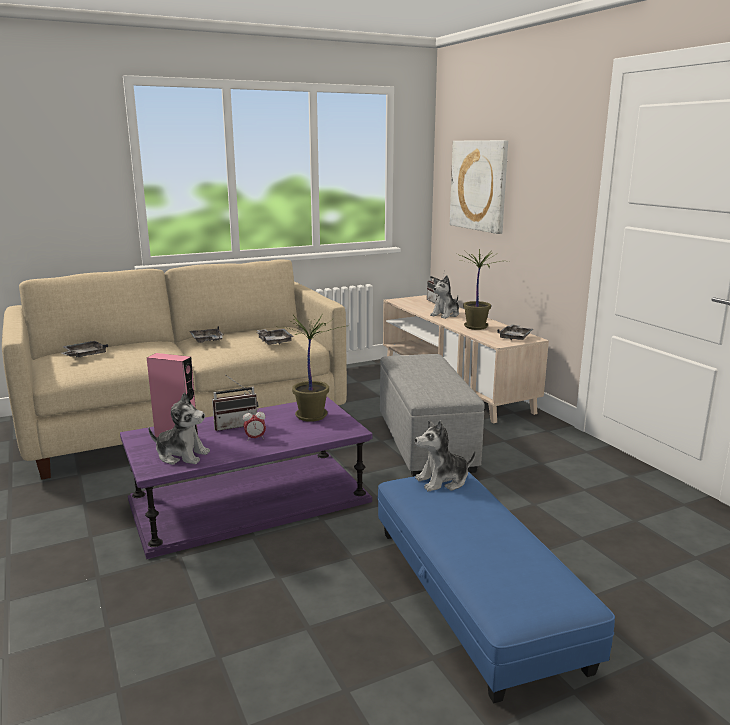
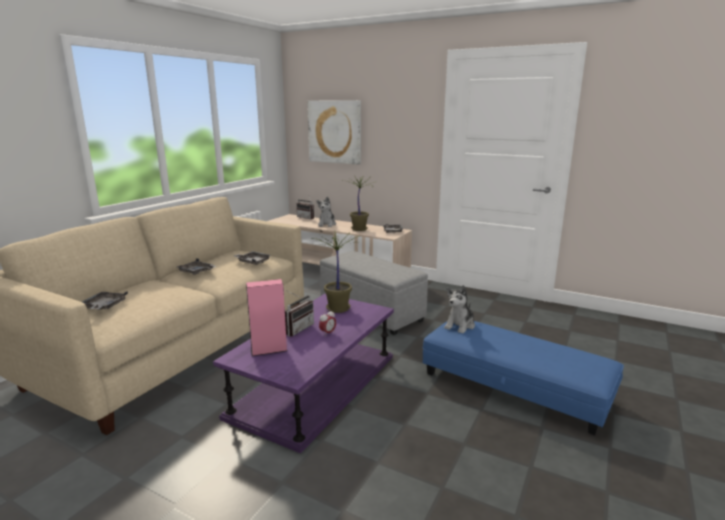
camera: 35 degrees left, 0 degrees up
(182, 455) = (297, 360): plush toy -> none

